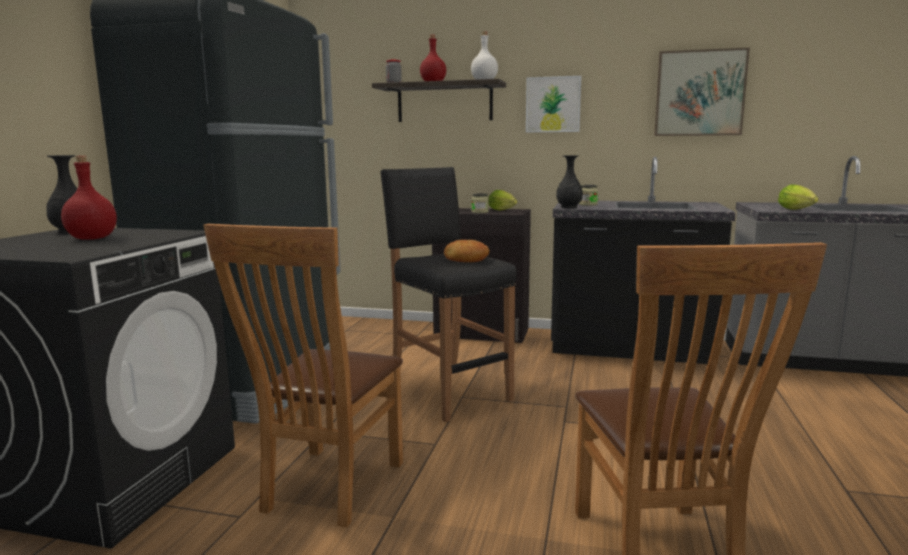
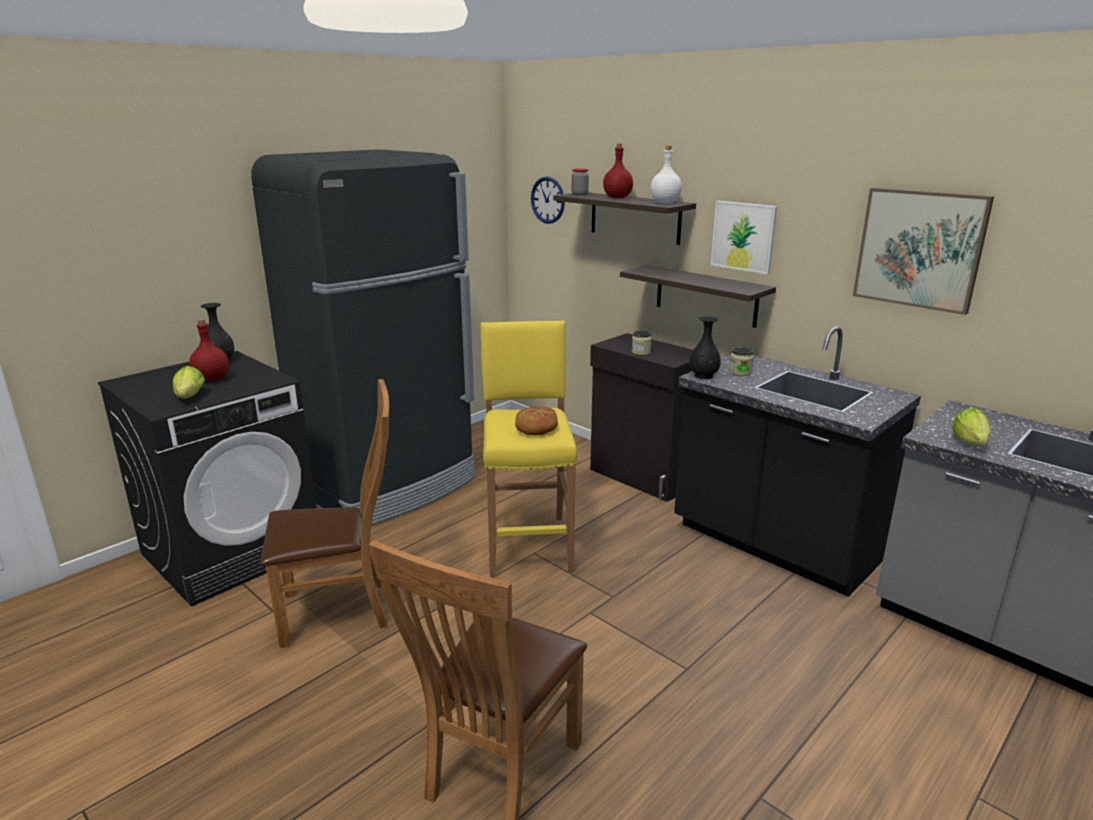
camera: 30 degrees right, 10 degrees up
(327, 489) = (343, 610): brown chair -> brown chair turned 150 degrees counterclockwise
(346, 99) = (548, 200): none -> wall clock
(449, 392) = (529, 544): black stool -> yellow stool
(503, 210) = (672, 353): lettuce -> lettuce (189, 398)
(521, 160) = (706, 296): none -> shelf

